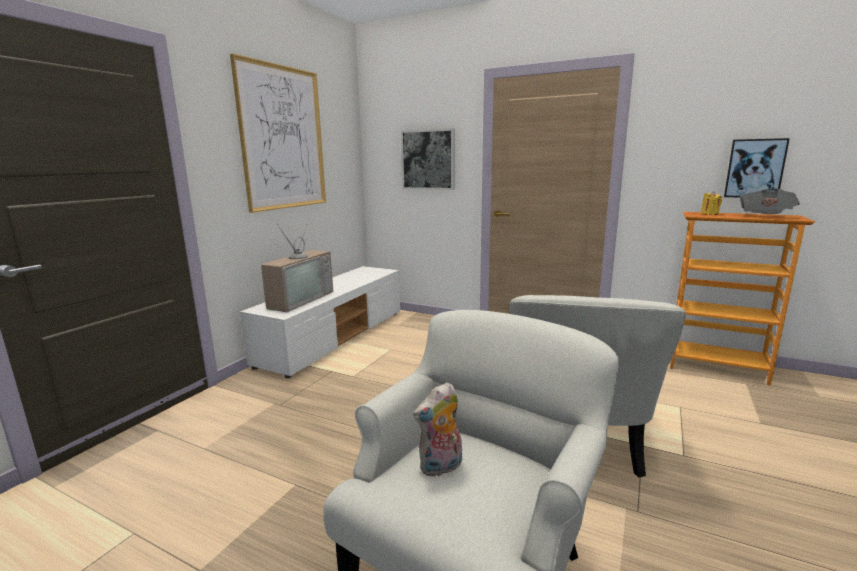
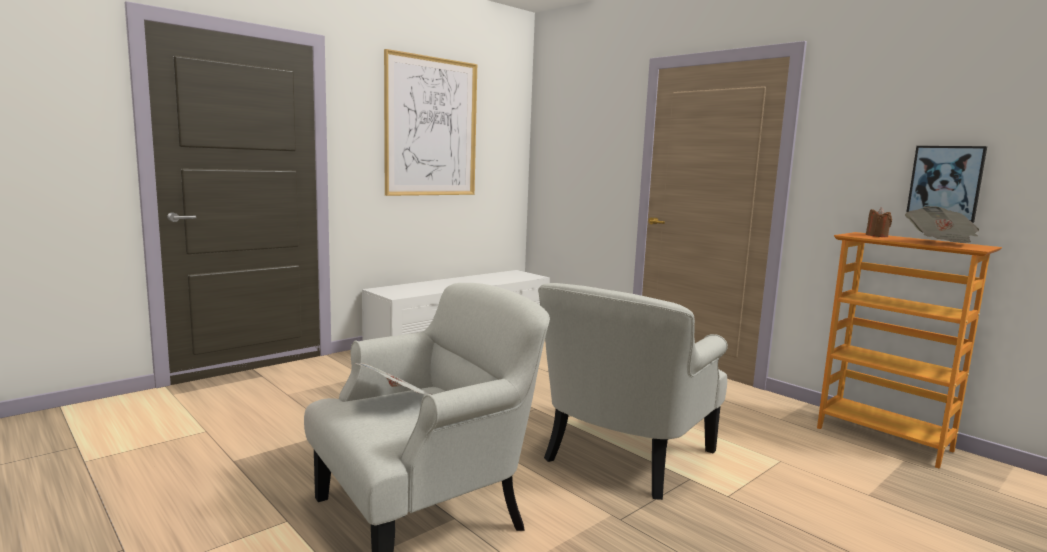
camera: 20 degrees right, 5 degrees down
(298, 299) = (421, 287): television -> none
(428, 160) = (590, 156): picture -> none
(441, 467) = (398, 401): plush toy -> newspaper
(709, 214) = (877, 236): yellow candle -> brown candle

